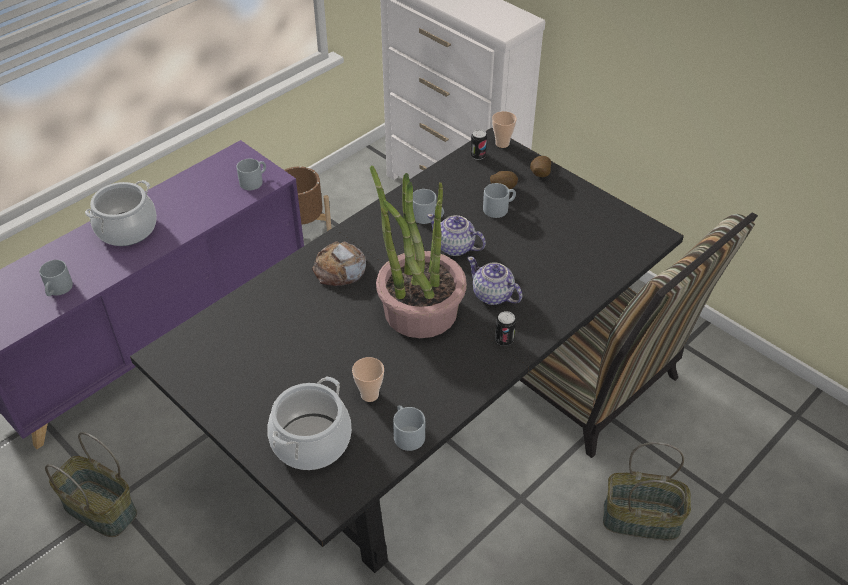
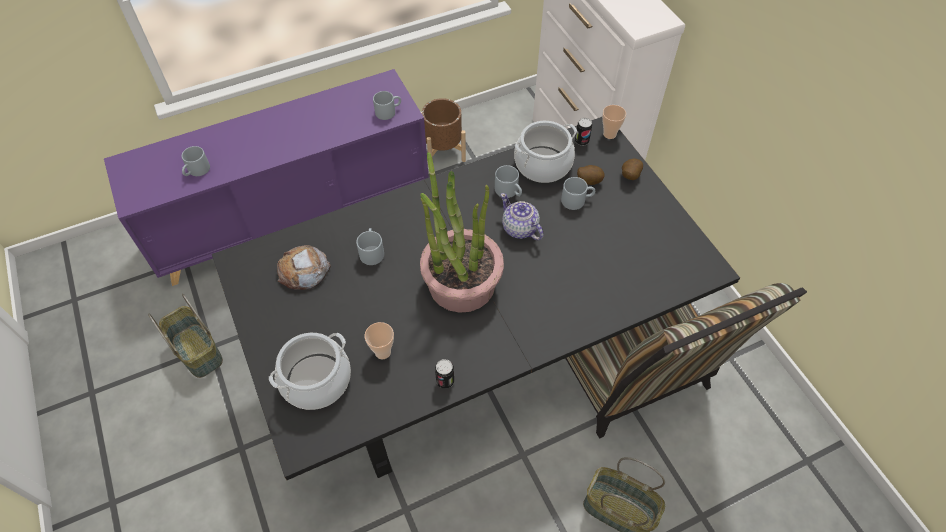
camera: 20 degrees right, 10 degrees up
(127, 229) = (270, 130): cooking pot -> cooking pot (542, 164)
(340, 269) = (411, 222): bread -> bread (303, 271)
(406, 433) = (397, 400): grey mug -> grey mug (371, 251)
(492, 295) = (531, 287): teapot -> none
(504, 340) = (521, 335): can -> can (445, 381)

